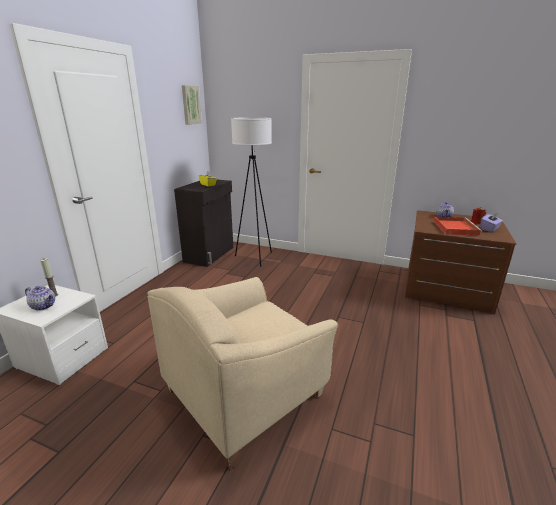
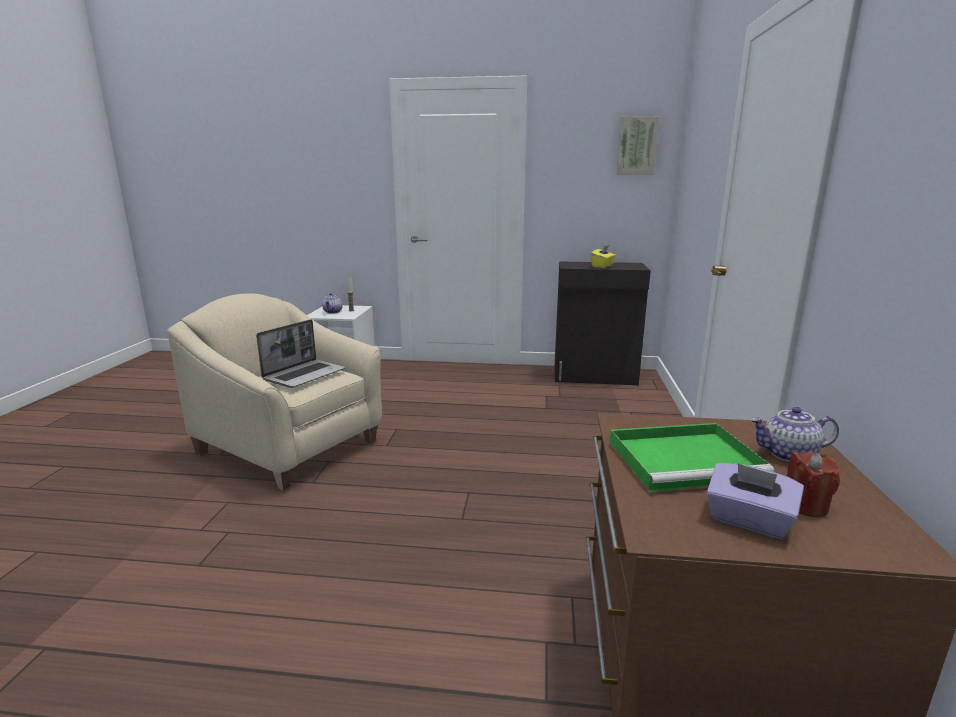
camera: 75 degrees right, 5 degrees down
(255, 258) = (619, 405): white floor lamp -> none
(267, 319) = (305, 375): none -> laptop
(454, 227) = (686, 461): red tray -> green tray

